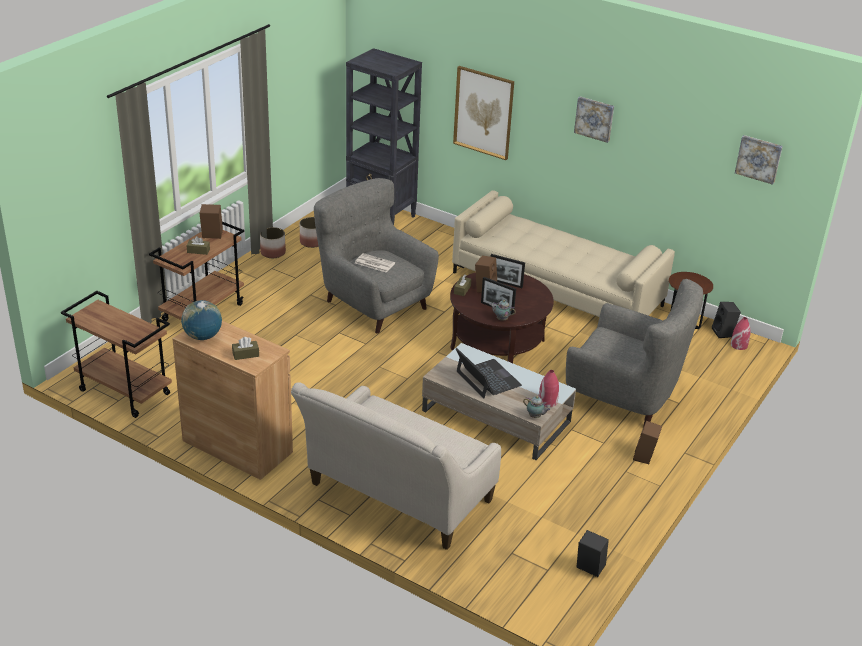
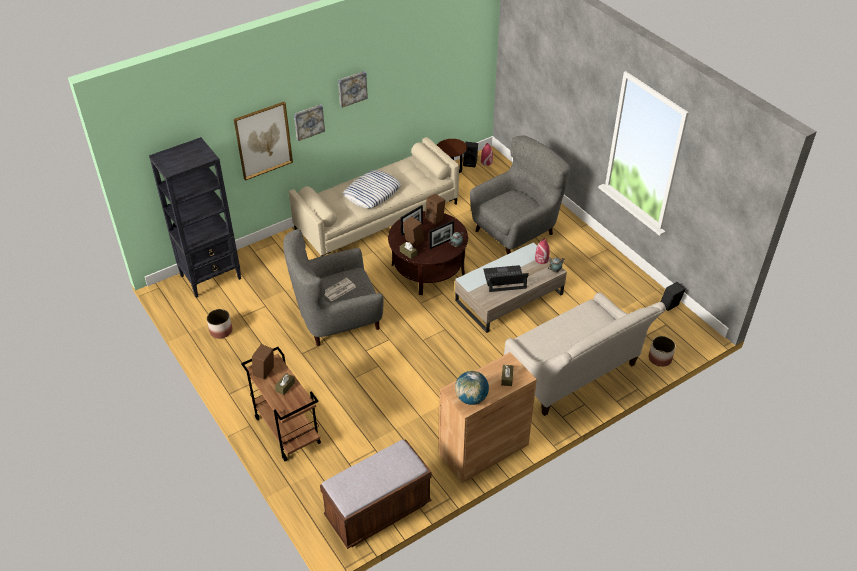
camera: 65 degrees left, 10 degrees up
(123, 392) = (378, 511): brown cart -> brown bench
(272, 253) = (221, 361): planter -> planter (660, 358)
(551, 249) = (372, 193): none -> pillow
(645, 457) = (579, 245): brown speaker -> brown speaker (435, 218)
(759, 158) = (463, 44): picture -> picture (308, 121)

